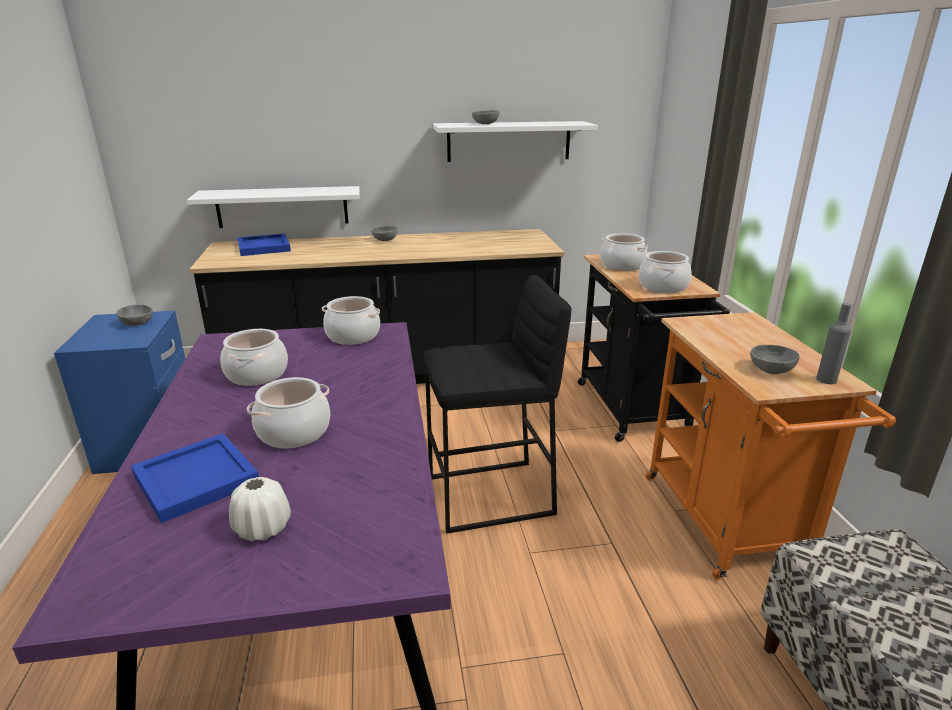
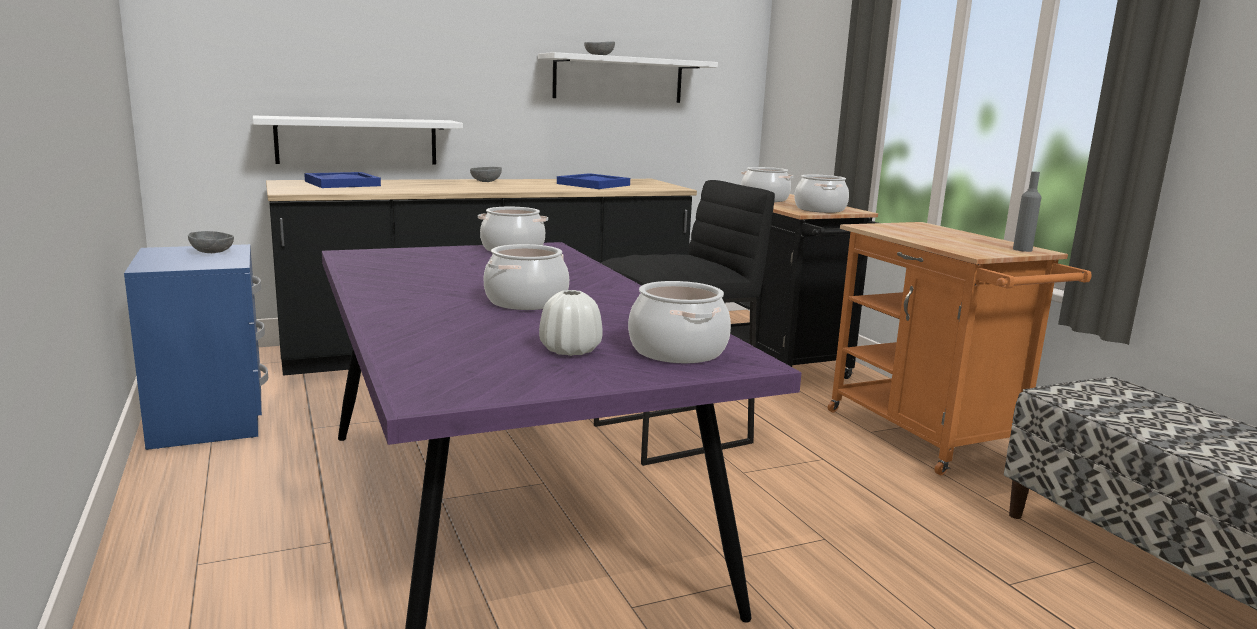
camera: 15 degrees left, 10 degrees down
(198, 479) = (457, 329): blue tray -> blue tray (594, 184)
(257, 374) = (433, 272): cooking pot -> cooking pot (678, 351)
(770, 370) = (970, 246): grey bowl -> none

